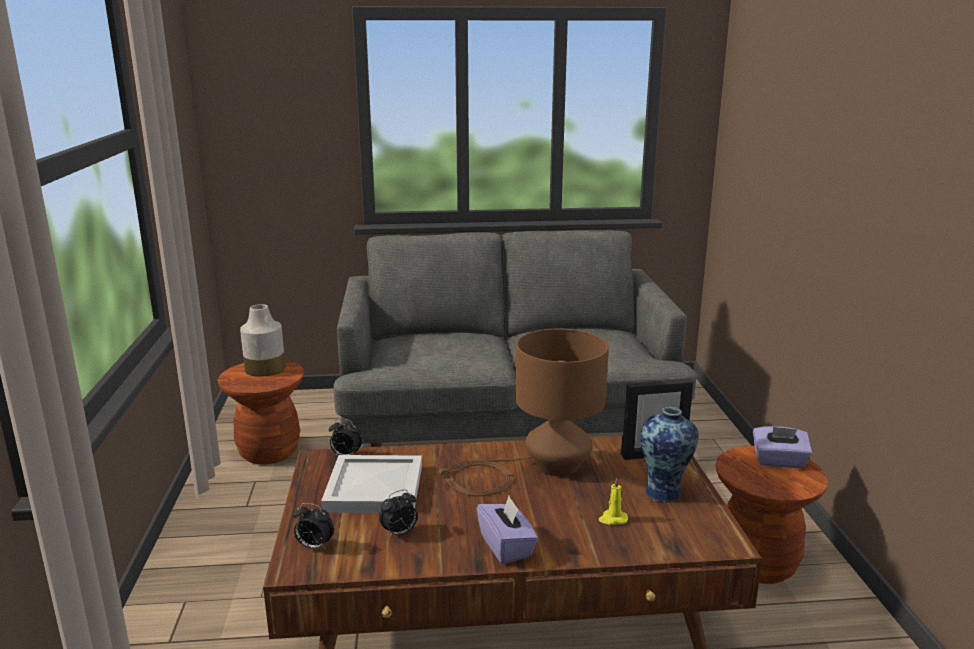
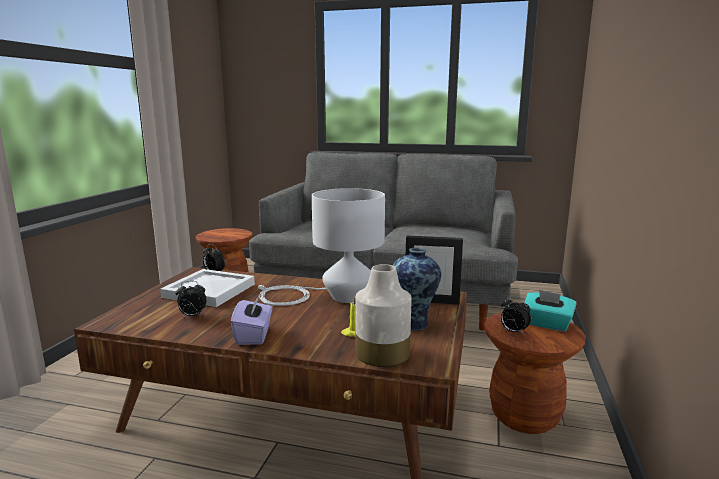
camera: 20 degrees right, 5 degrees down
(264, 368) = (229, 231): beige vase -> beige vase (382, 352)
(314, 546) = (131, 314): alarm clock -> alarm clock (513, 332)
(527, 470) = (323, 296): brown table lamp -> grey table lamp
(779, 461) = (547, 324): purple tissue box -> turquoise tissue box

